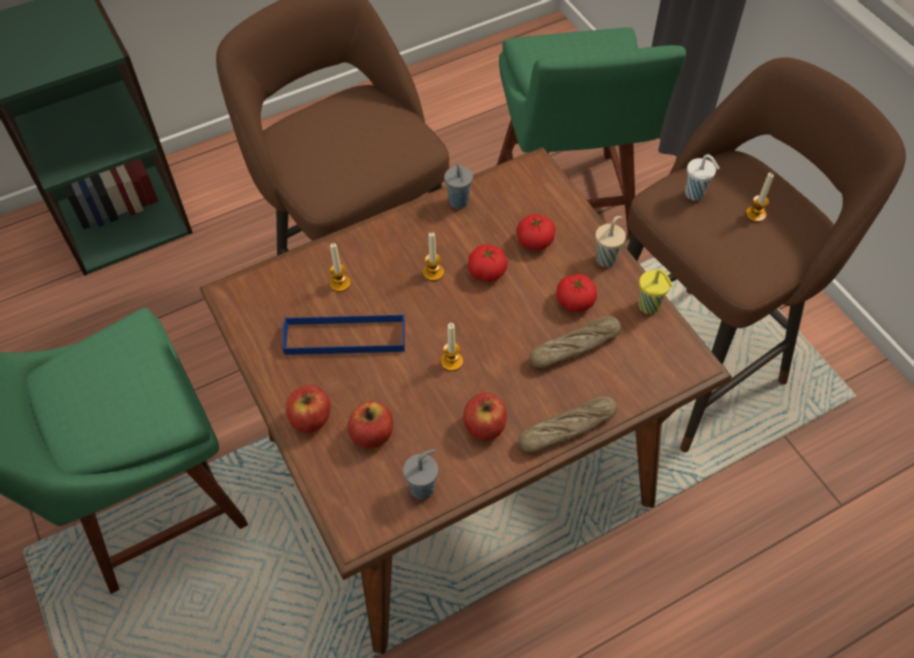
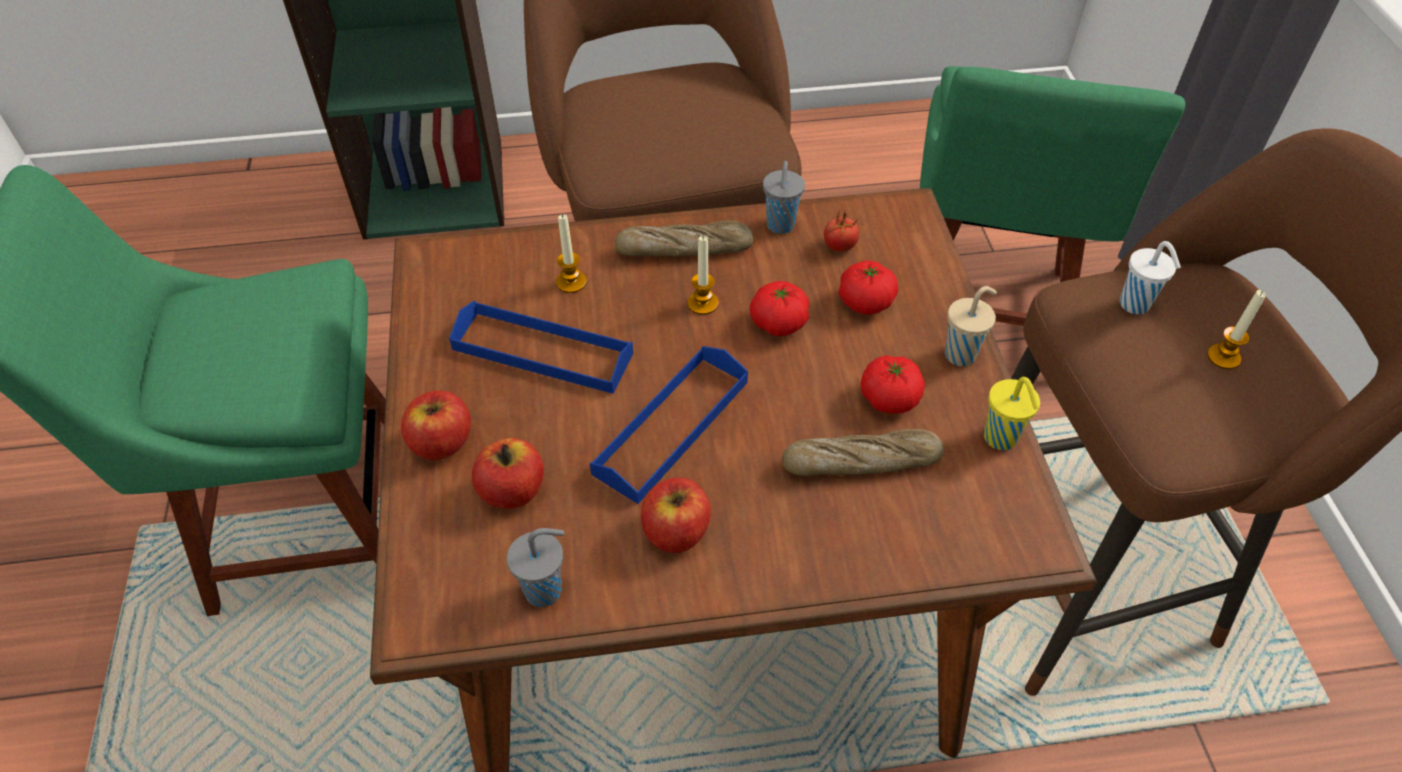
camera: 20 degrees right, 5 degrees down
(451, 361) = (672, 427): candle -> blue tray
(502, 206) = (839, 246): none -> tomato
(567, 429) = (798, 575): bread -> bread (684, 249)

